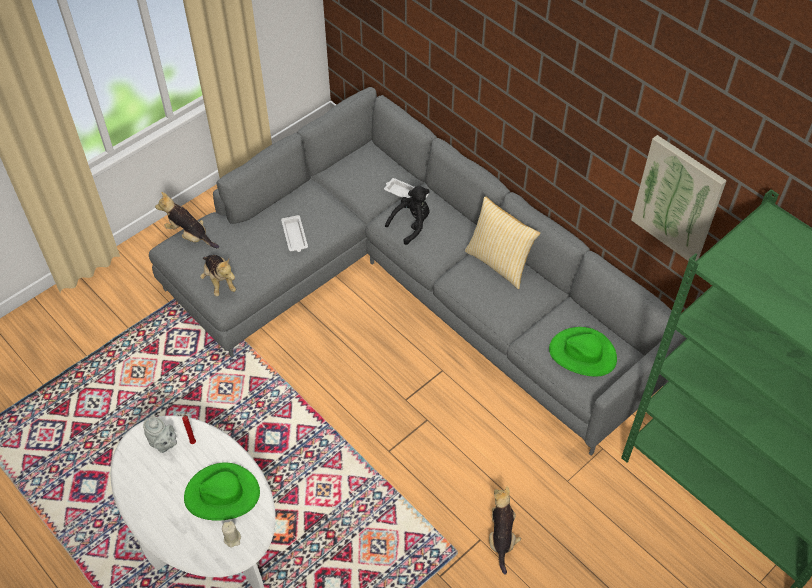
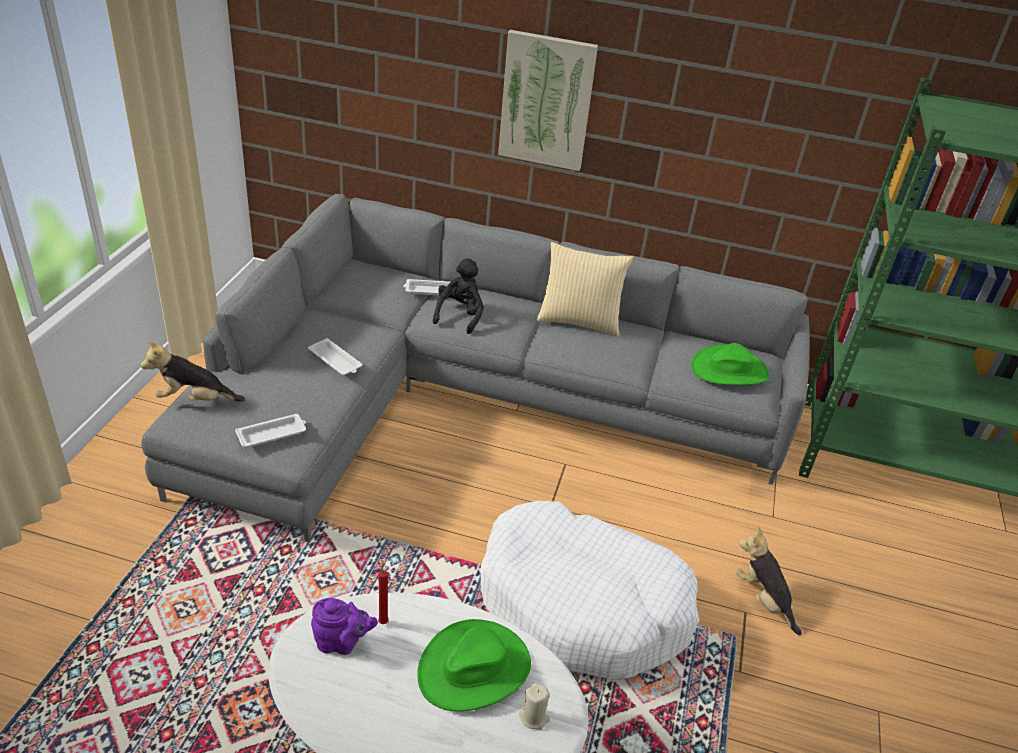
camera: 35 degrees left, 15 degrees down
(163, 444) = (342, 642): grey teapot -> purple teapot
(219, 281) = (273, 434): plush toy -> white tray
(371, 481) = (582, 605): none -> white dog bed
(678, 199) = (788, 154): picture -> picture (546, 101)

